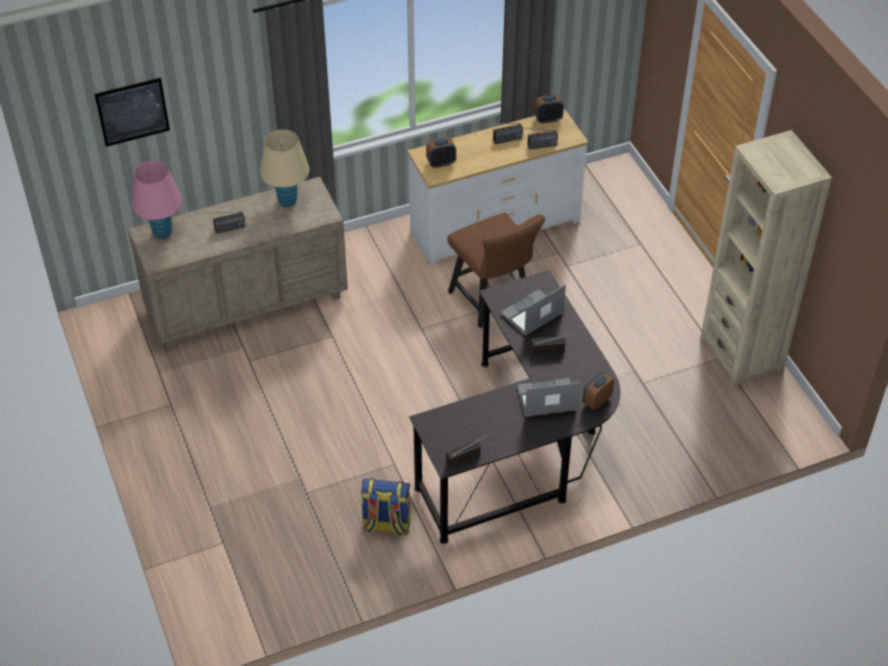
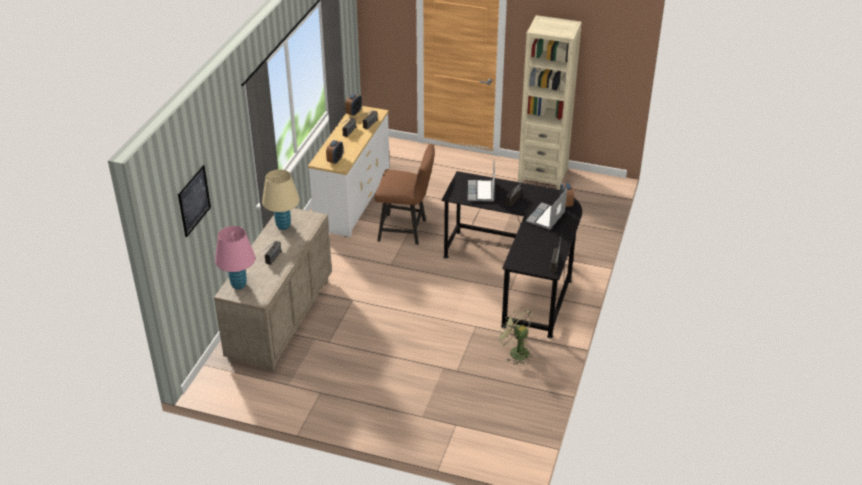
camera: 50 degrees left, 10 degrees down
(386, 524) = (515, 351): backpack -> green fan

